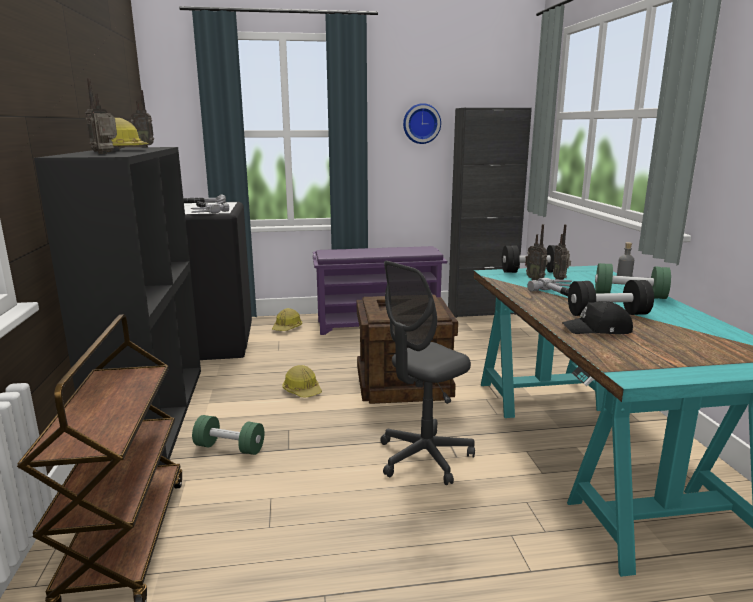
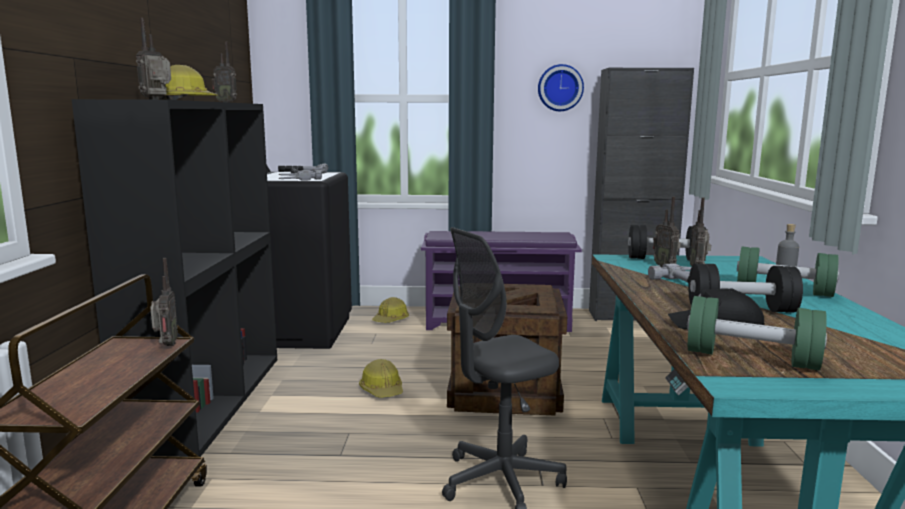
camera: 10 degrees right, 5 degrees down
(148, 374) = (166, 345): none -> radio
(229, 448) = (274, 447): green dumbbell -> green dumbbell (751, 358)

